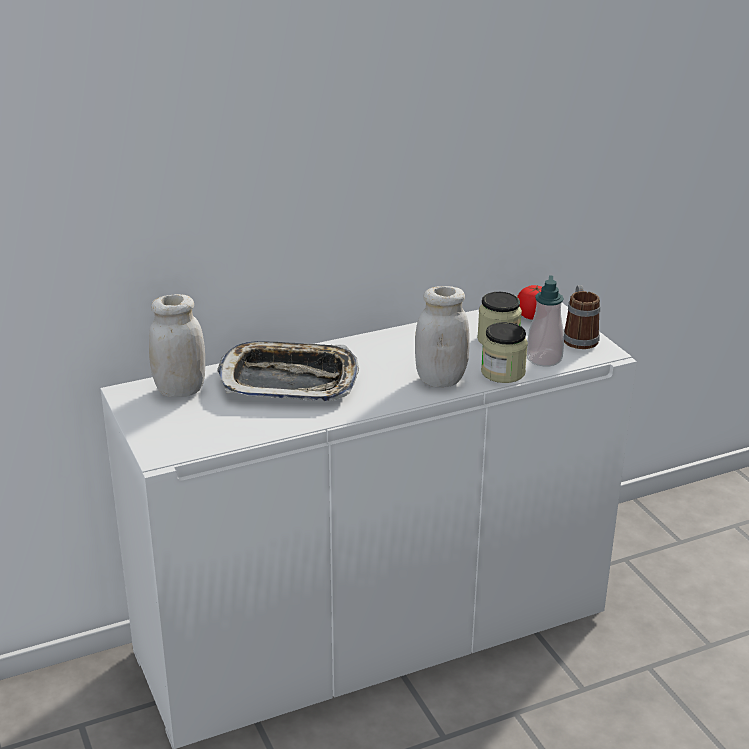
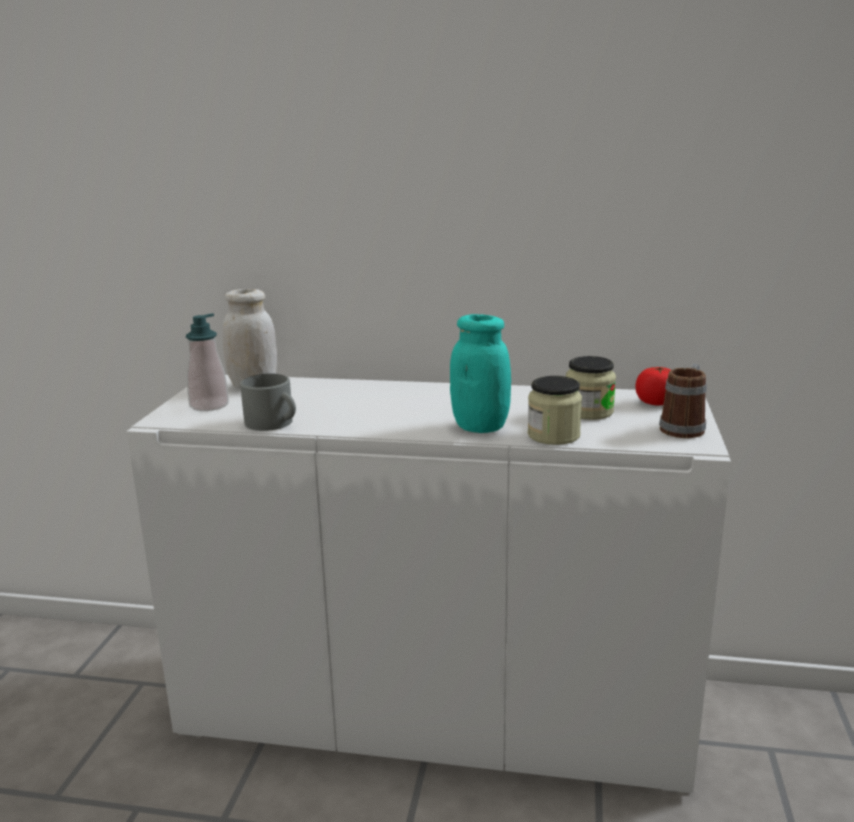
camera: 35 degrees right, 10 degrees down
(270, 427) = (273, 423): none -> grey mug
(289, 380) = (346, 398): tray -> none
(440, 380) = (480, 427): white jar -> turquoise jar
(544, 358) = (616, 435): soap dispenser -> soap dispenser (209, 405)

